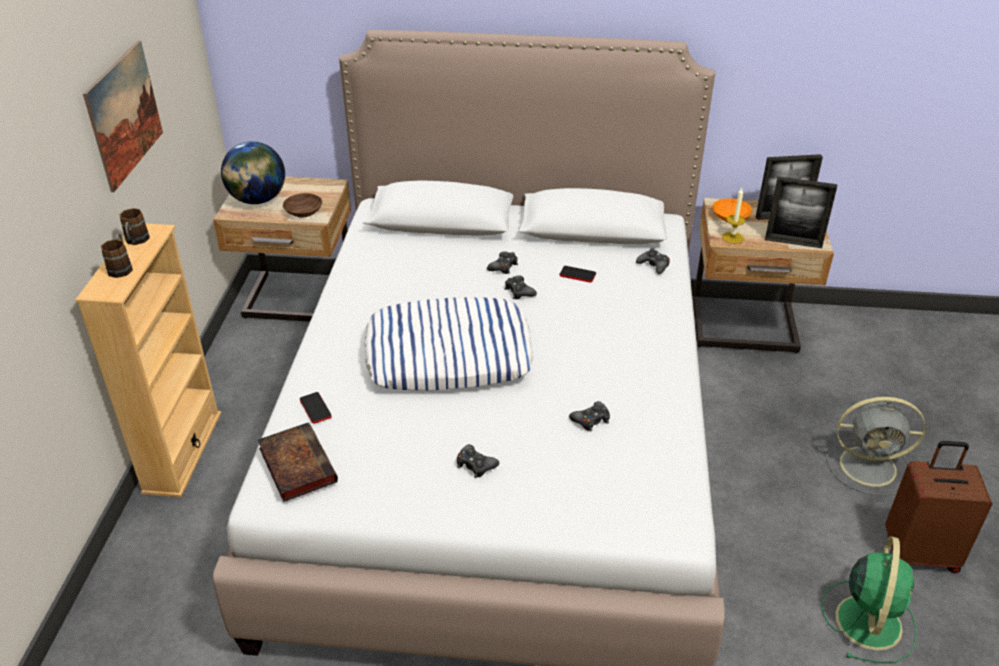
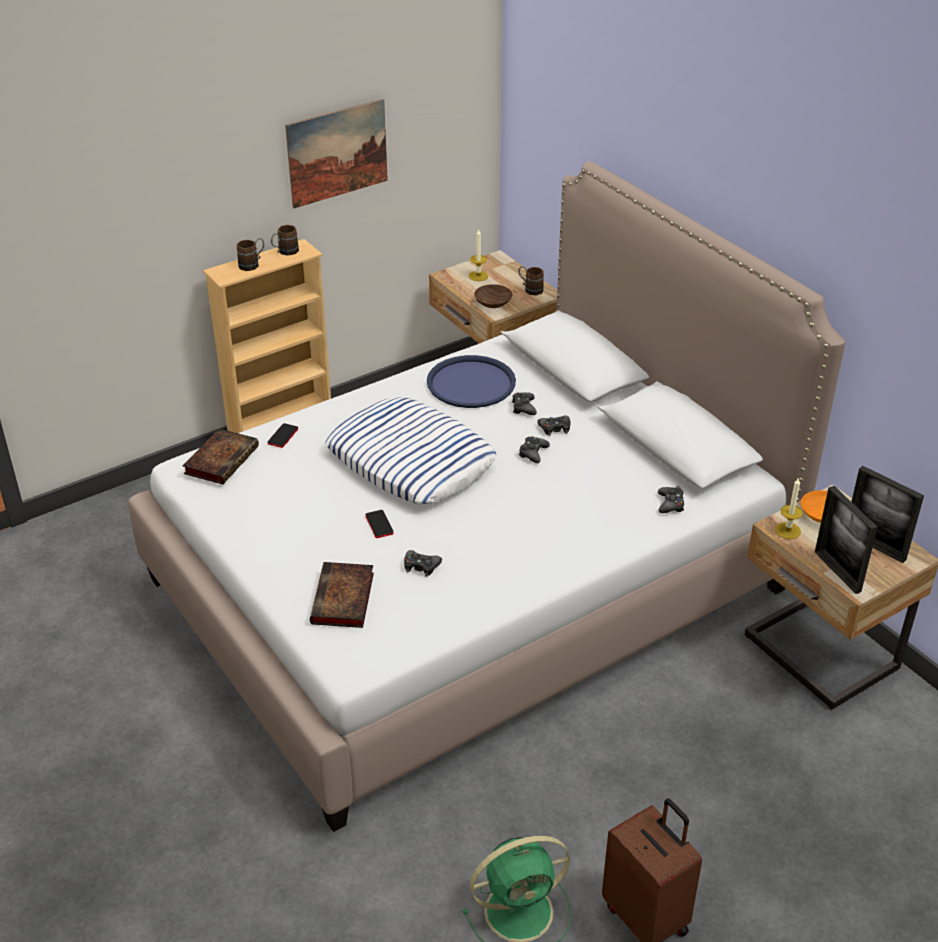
camera: 50 degrees right, 0 degrees up
(258, 200) = (478, 276): globe -> candle
(315, 188) = (530, 289): none -> brown mug
(391, 274) = (471, 383): none -> blue tray
(475, 465) = (309, 536): black game controller -> black game controller (523, 407)
(577, 275) = (597, 470): phone -> phone (379, 524)
(588, 488) = (343, 600): none -> book
(870, 466) = (726, 834): grey fan -> none

